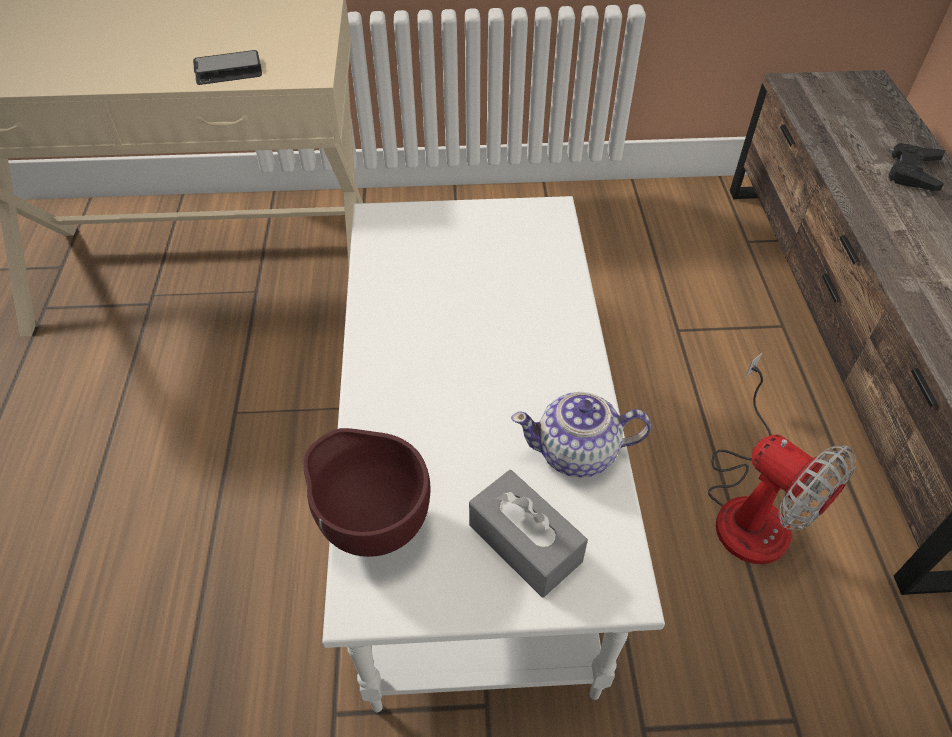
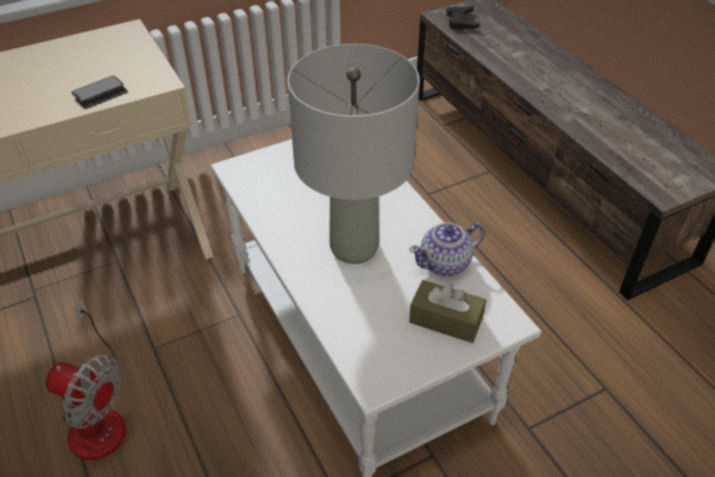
camera: 25 degrees left, 5 degrees down
(372, 522) = (352, 342): brown bowl -> none
(462, 379) = (353, 247): none -> grey table lamp
(525, 543) = (446, 320): grey tissue box -> brown tissue box
(751, 506) = (525, 282): fan -> fan (97, 416)
(913, 172) = (536, 53): black game controller -> black game controller (461, 21)

